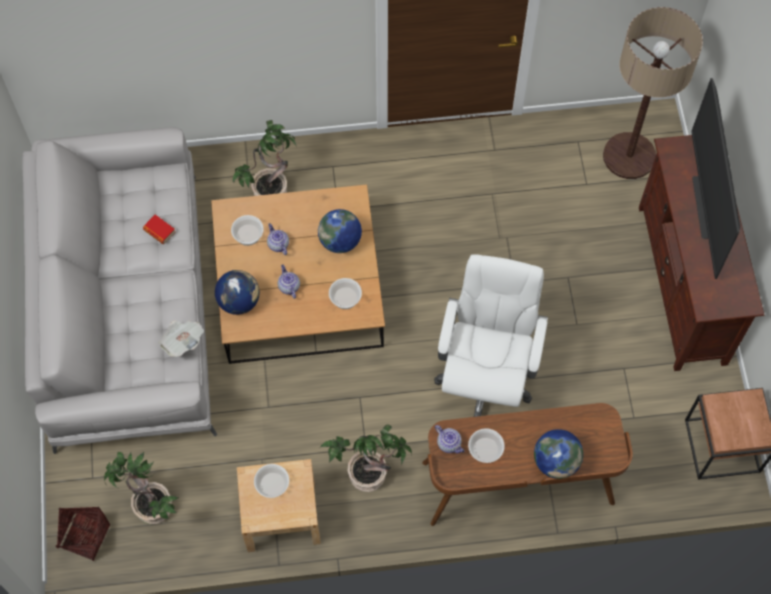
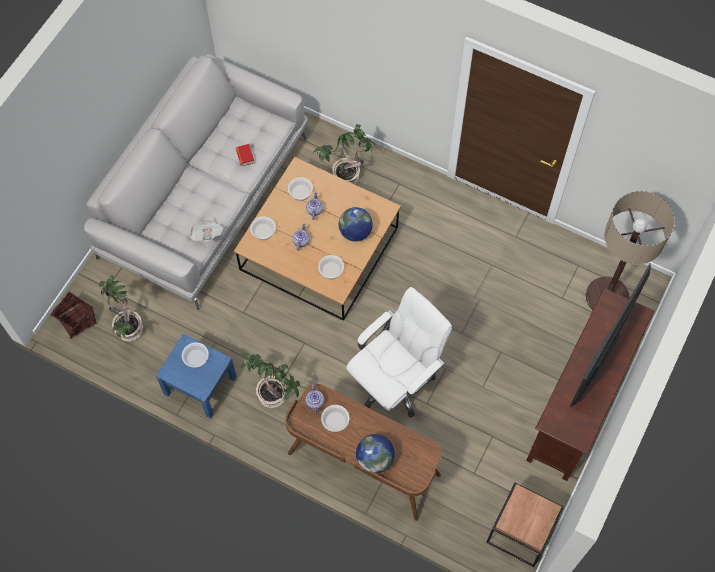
camera: 35 degrees right, 0 degrees up
(239, 301) = (263, 231): globe -> bowl
(281, 516) = (200, 385): beige nightstand -> blue nightstand

